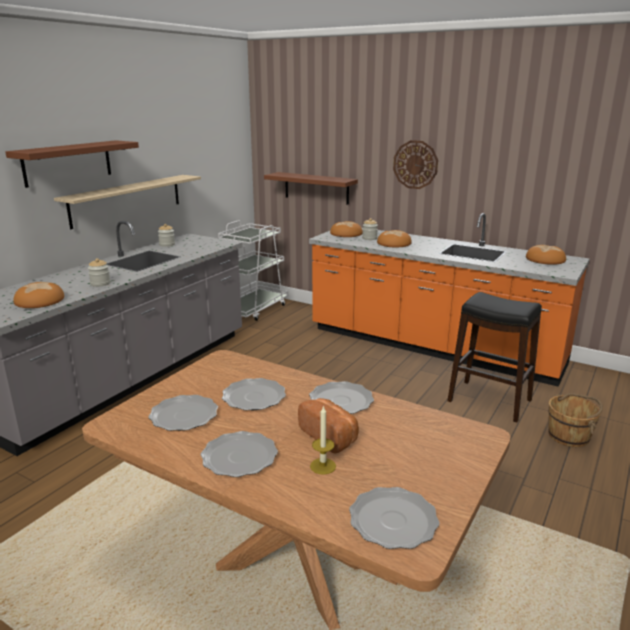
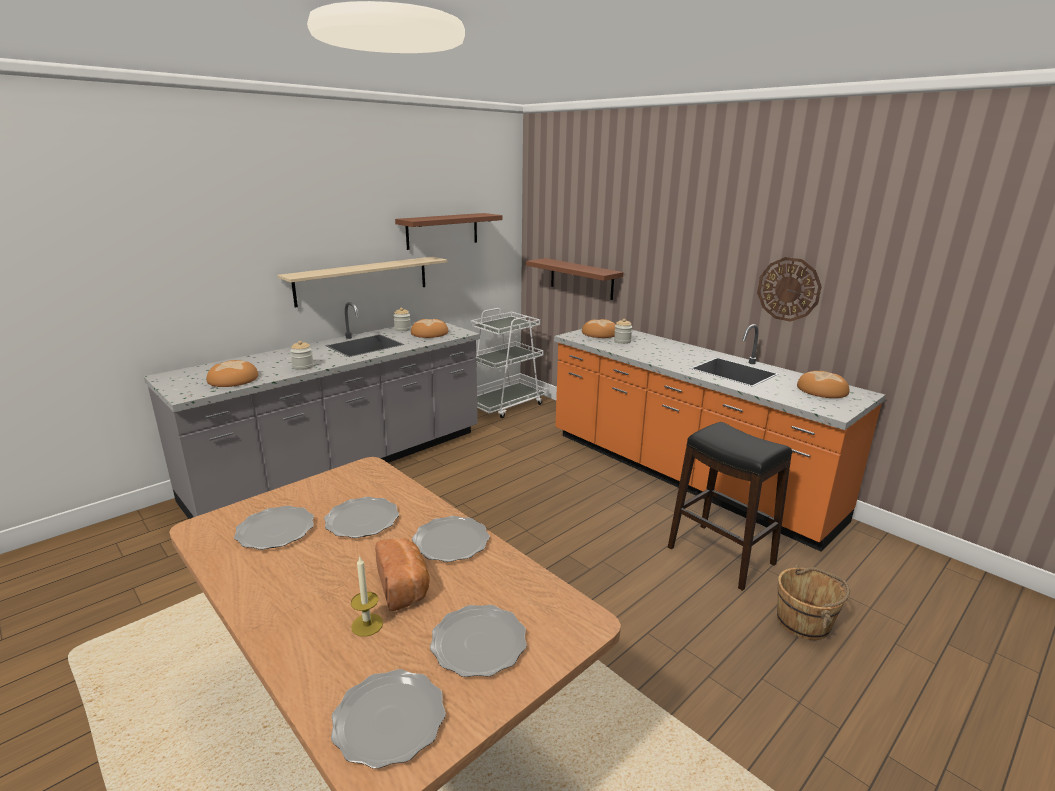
camera: 15 degrees right, 0 degrees up
(68, 163) = (295, 240): brown shelf -> brown shelf (442, 230)
(239, 457) = (289, 593): plate -> plate (478, 643)
(394, 243) = (646, 350): bread -> bread (429, 333)
(415, 164) = (685, 260): wall clock -> wall clock (788, 289)

